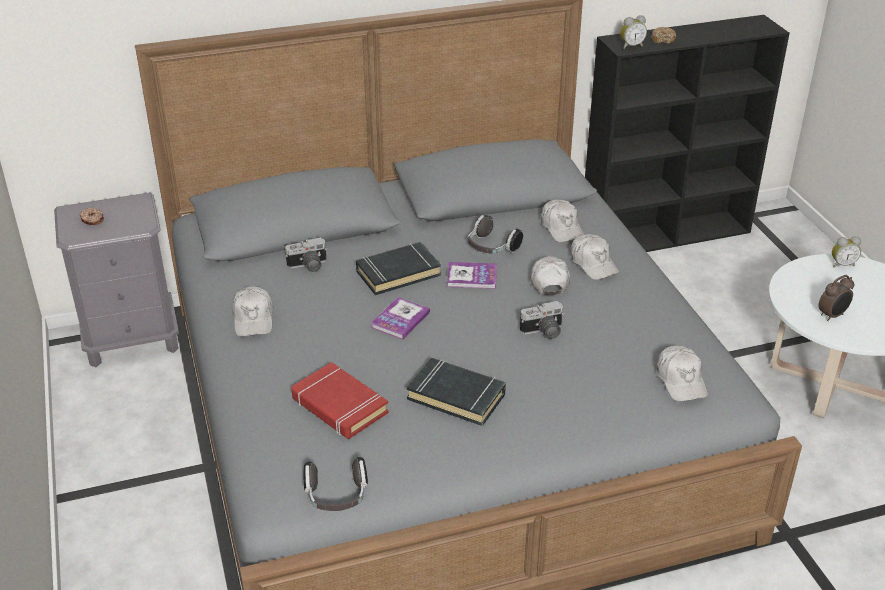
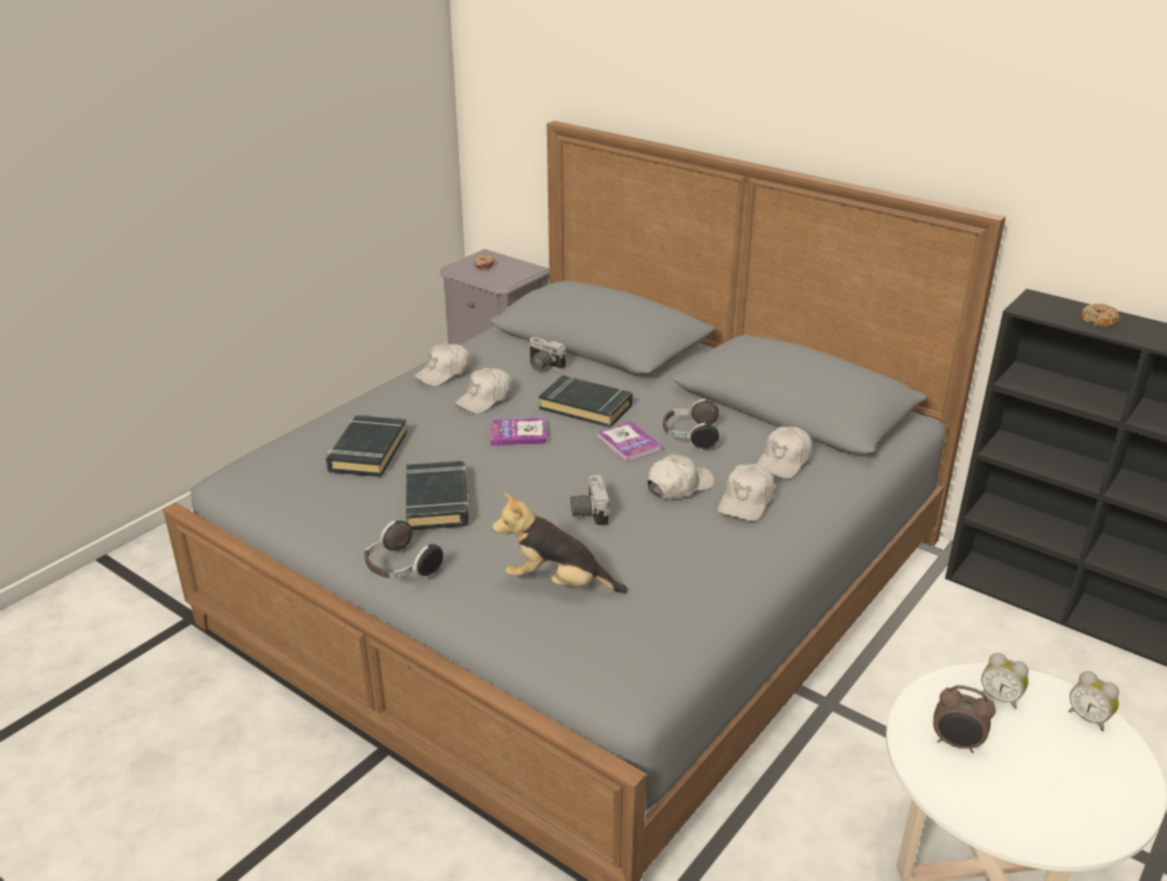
camera: 55 degrees right, 5 degrees down
(337, 497) = (254, 496): headphones -> headphones (400, 568)
(339, 406) = (367, 452): red book -> black book
(543, 332) = (588, 513): camera -> camera turned 45 degrees clockwise
(614, 381) = (558, 583): none -> plush toy
(631, 46) = (1042, 310): alarm clock -> alarm clock (1000, 697)
(681, 380) = (606, 628): white cap -> white cap (485, 399)

